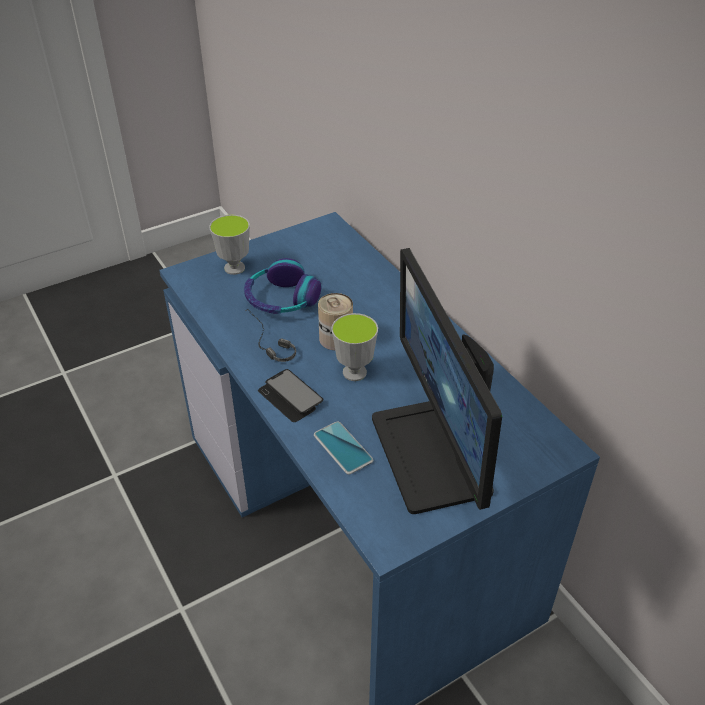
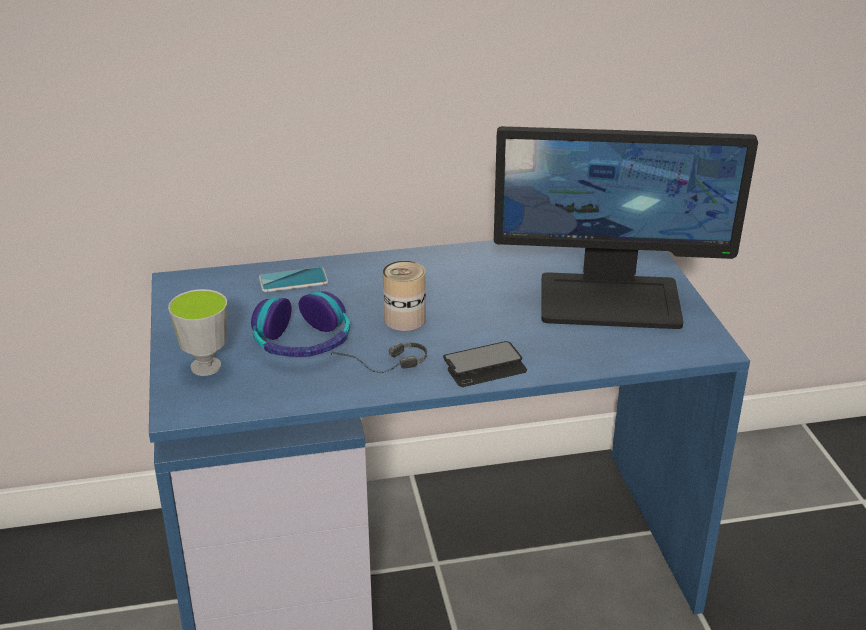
camera: 70 degrees left, 10 degrees down
(343, 448) = (580, 348): phone -> phone (293, 281)
(354, 372) = (469, 319): cup -> none

